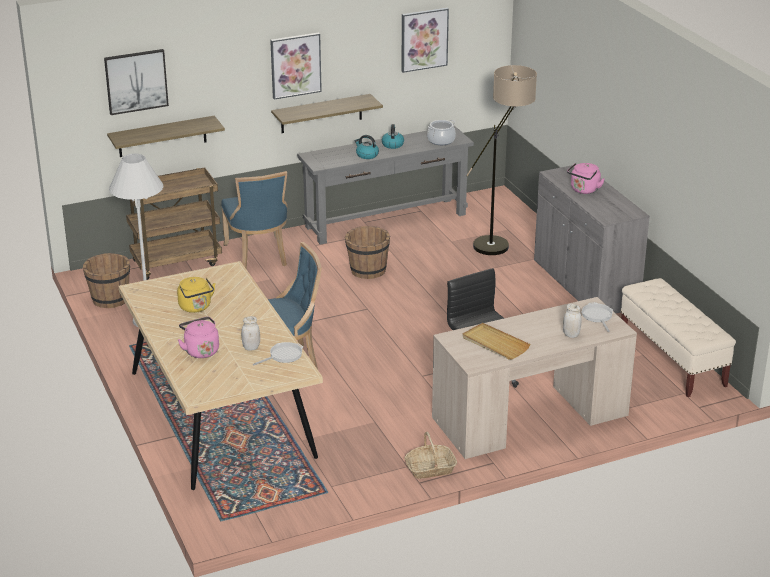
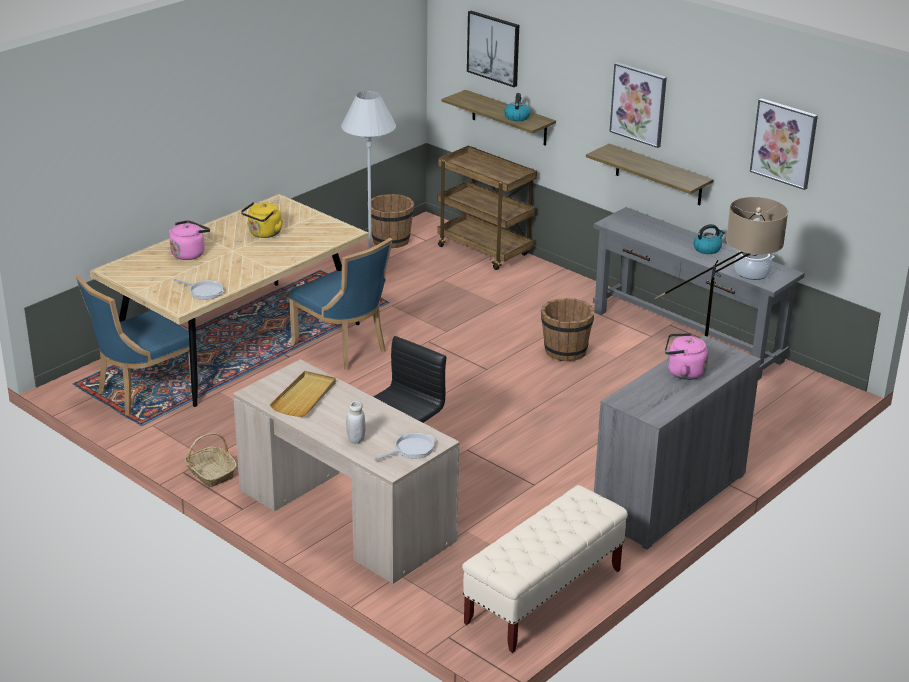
camera: 65 degrees right, 0 degrees up
(251, 347) = (209, 274): white jar -> none
(258, 256) = (536, 286): blue chair -> blue chair (143, 392)
(366, 155) = (664, 241): kettle -> kettle (517, 117)

